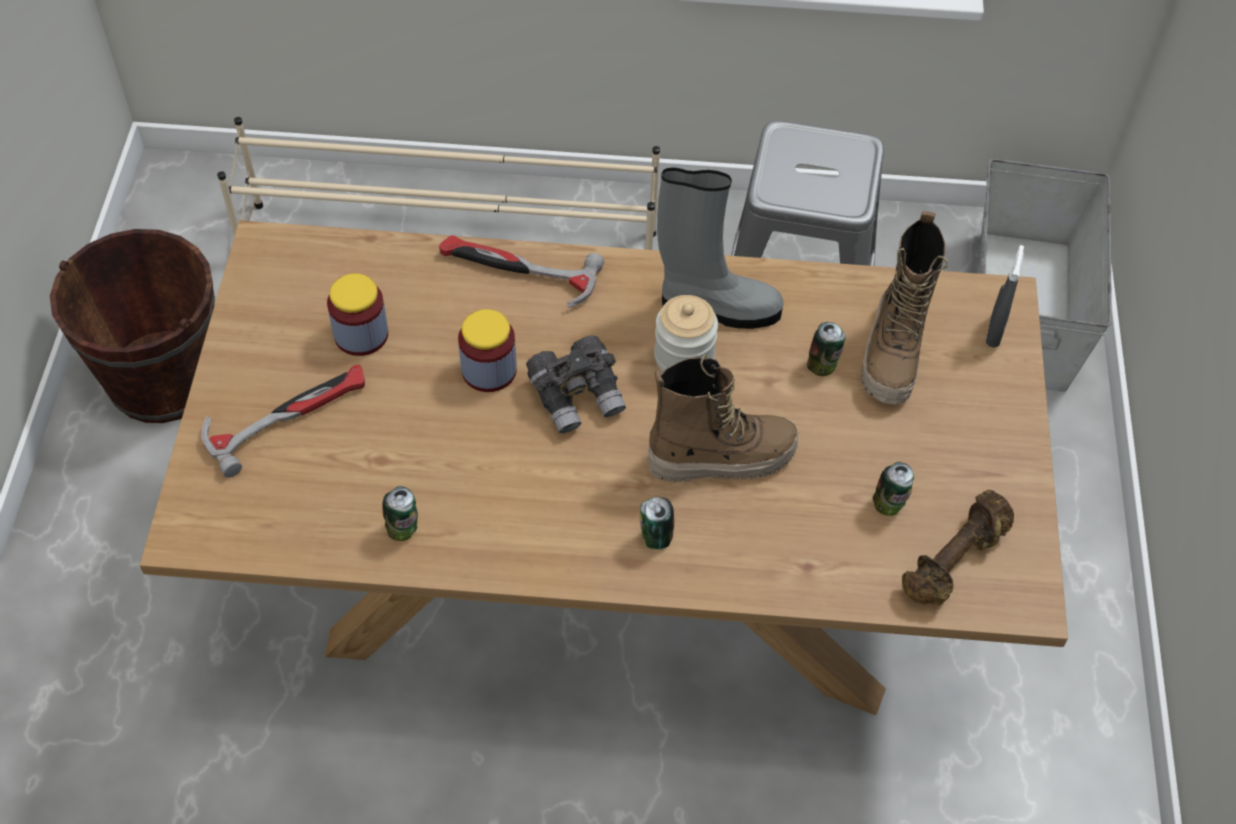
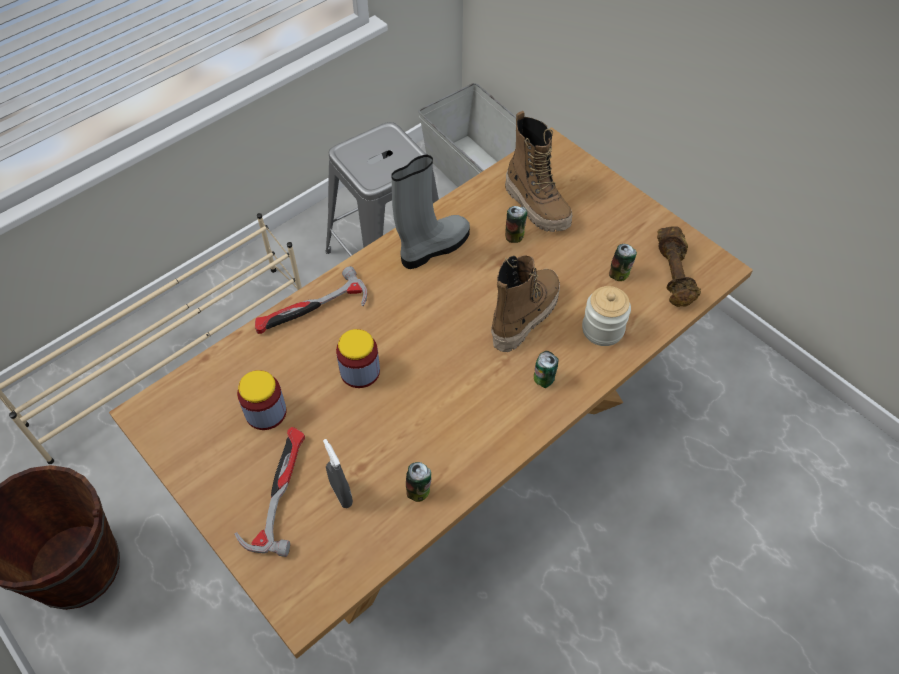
camera: 45 degrees left, 0 degrees up
(577, 396) = (421, 346): grey binoculars -> none
(684, 357) = (448, 284): jar -> jar (602, 329)
(994, 332) = (565, 163): grey spray bottle -> grey spray bottle (341, 494)

